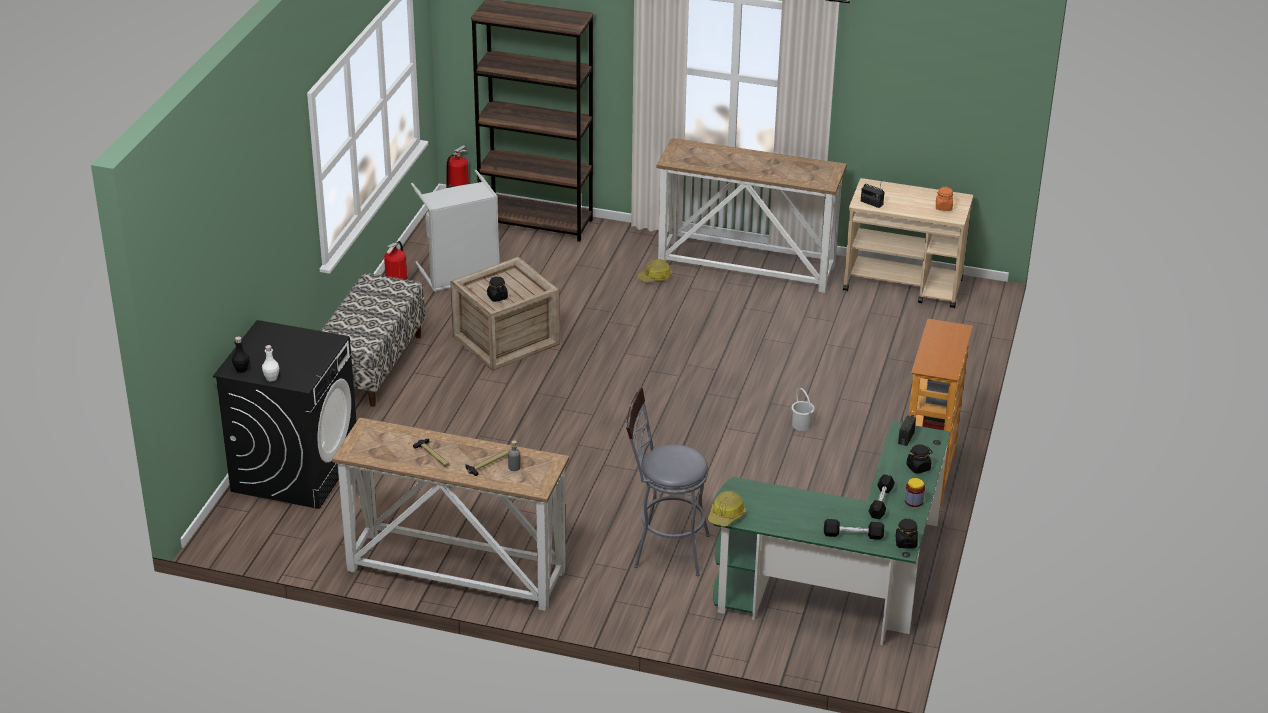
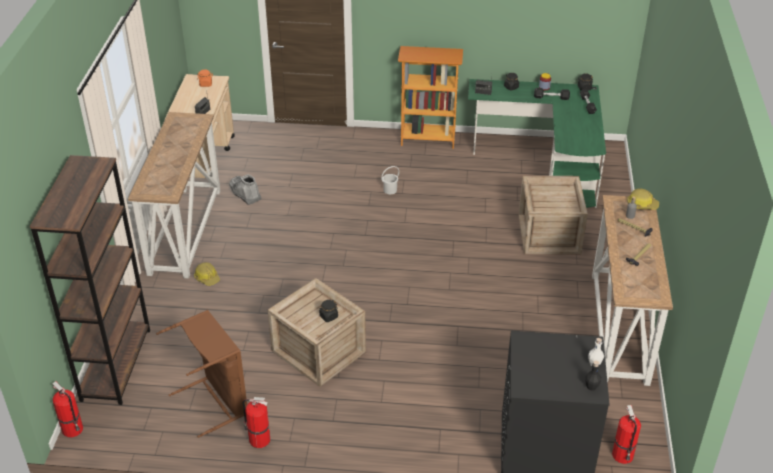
camera: 100 degrees left, 5 degrees up
(257, 523) = (623, 456): none -> fire extinguisher
(371, 365) = (378, 433): bench -> none
(460, 275) = (216, 401): grey laundry basket -> brown laundry basket
(664, 550) = (548, 235): grey stool -> crate
(726, 515) = (595, 148): hard hat -> hard hat (642, 204)
(816, 310) = (244, 194): none -> grey boot

